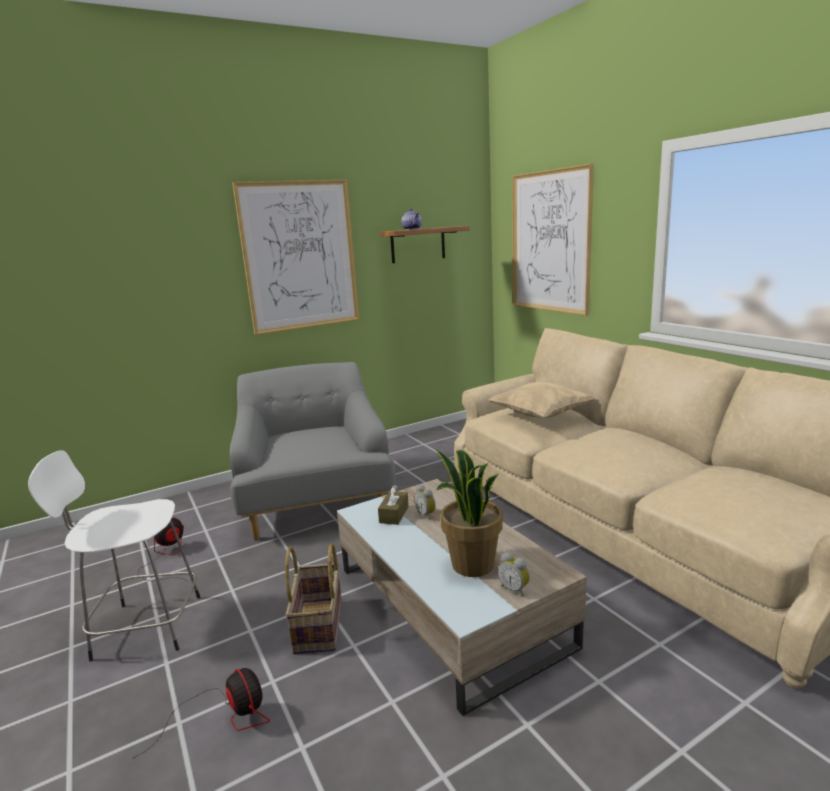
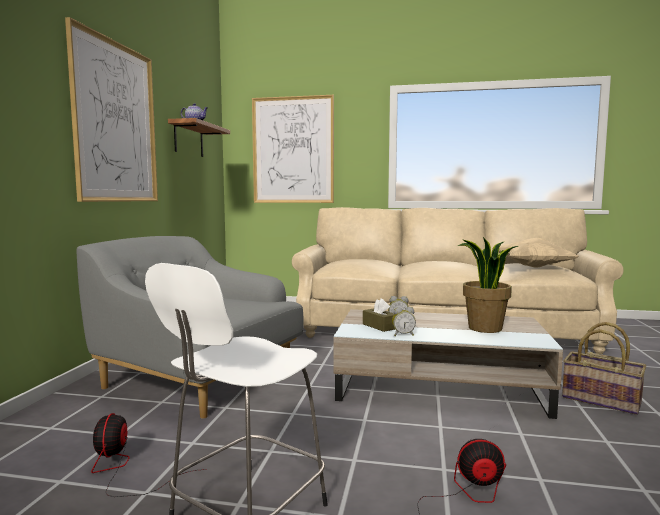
camera: 50 degrees left, 10 degrees down
(320, 626) = (396, 430): basket -> basket (601, 399)
(514, 589) = (527, 328): alarm clock -> alarm clock (403, 335)
(540, 416) = (368, 261): beige pillow -> beige pillow (532, 267)

